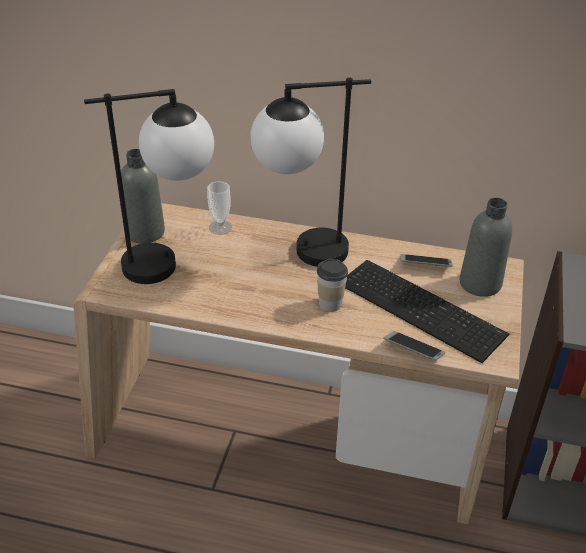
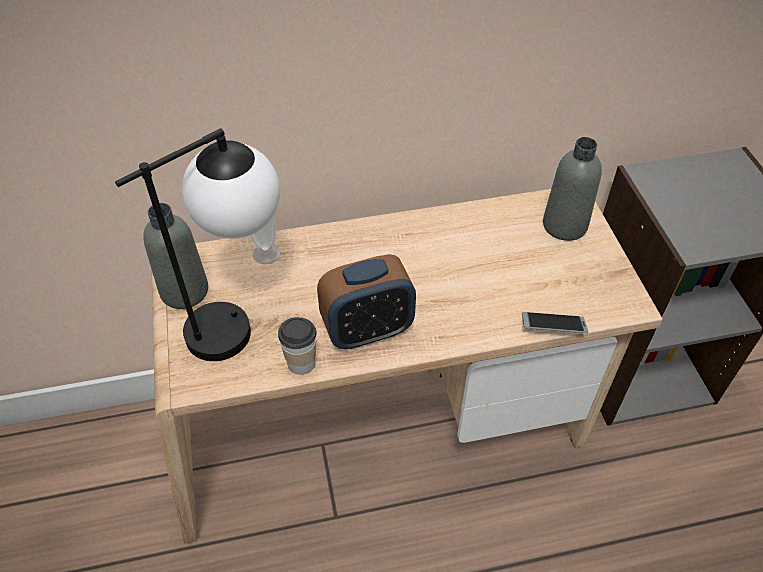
camera: 25 degrees left, 10 degrees up
(260, 301) = (367, 330): none -> alarm clock
(300, 253) = (372, 254): table lamp -> none
(330, 303) = (440, 304): cup -> cup (301, 363)
(421, 306) = (528, 273): keyboard -> none
(425, 265) = (502, 223): phone -> none

